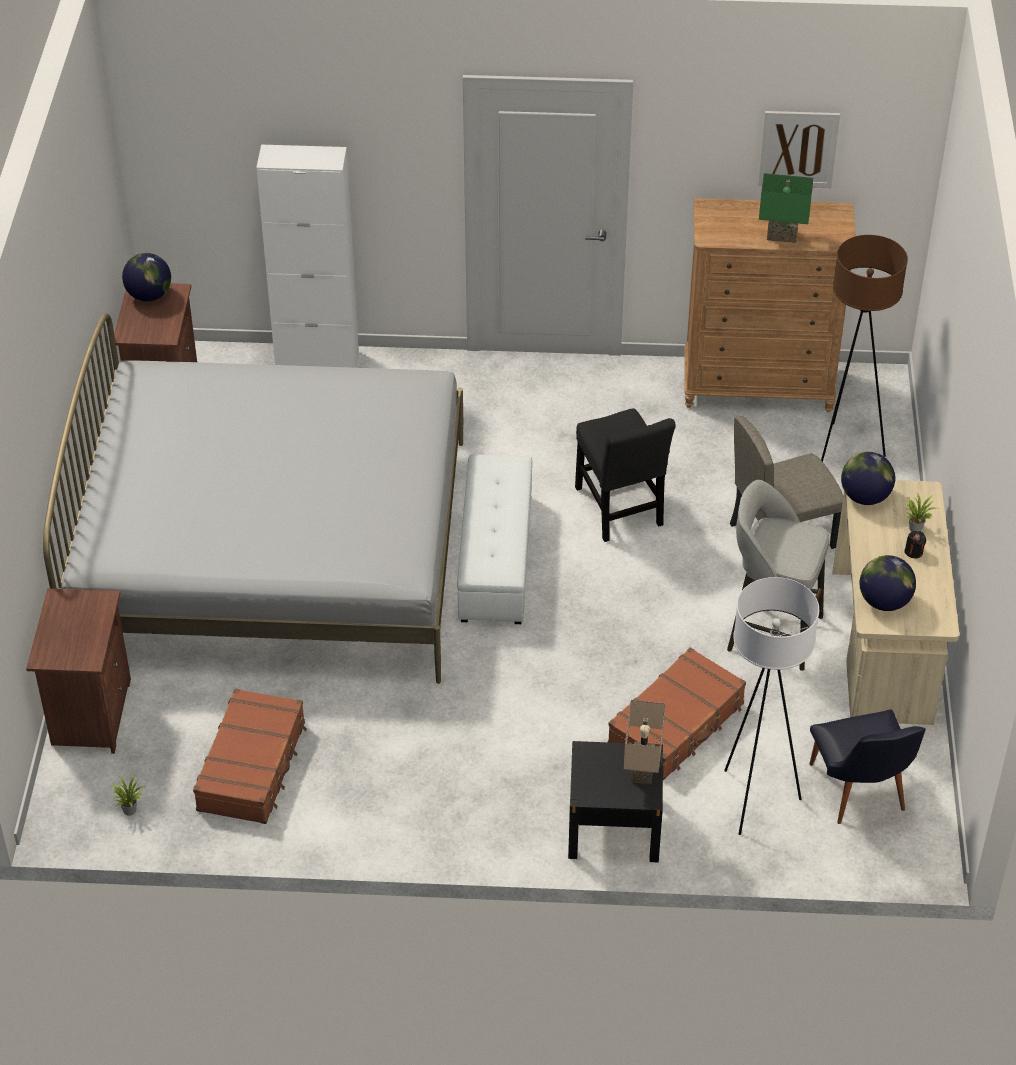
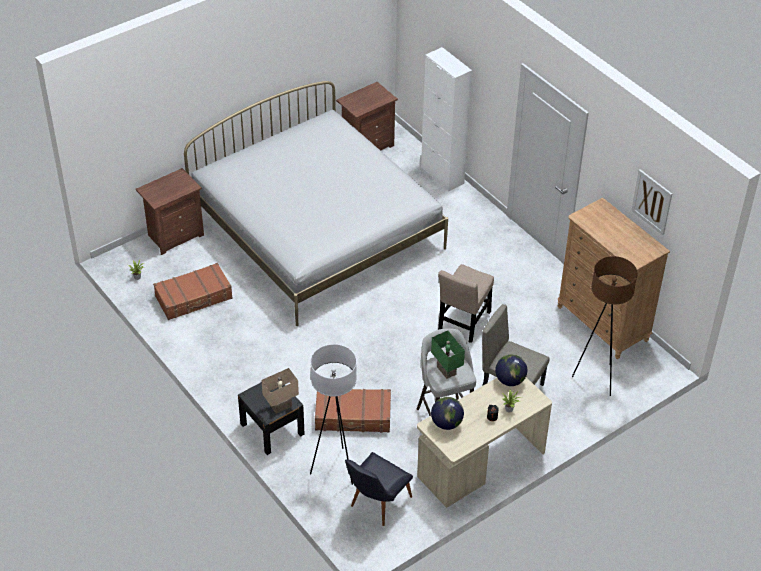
camera: 50 degrees right, 0 degrees up
(149, 295) = (376, 92): globe -> none
(495, 558) = (387, 300): white ottoman -> none
(619, 510) = (463, 323): black chair -> beige chair
(781, 237) = (611, 240): green table lamp -> green table lamp (445, 371)

